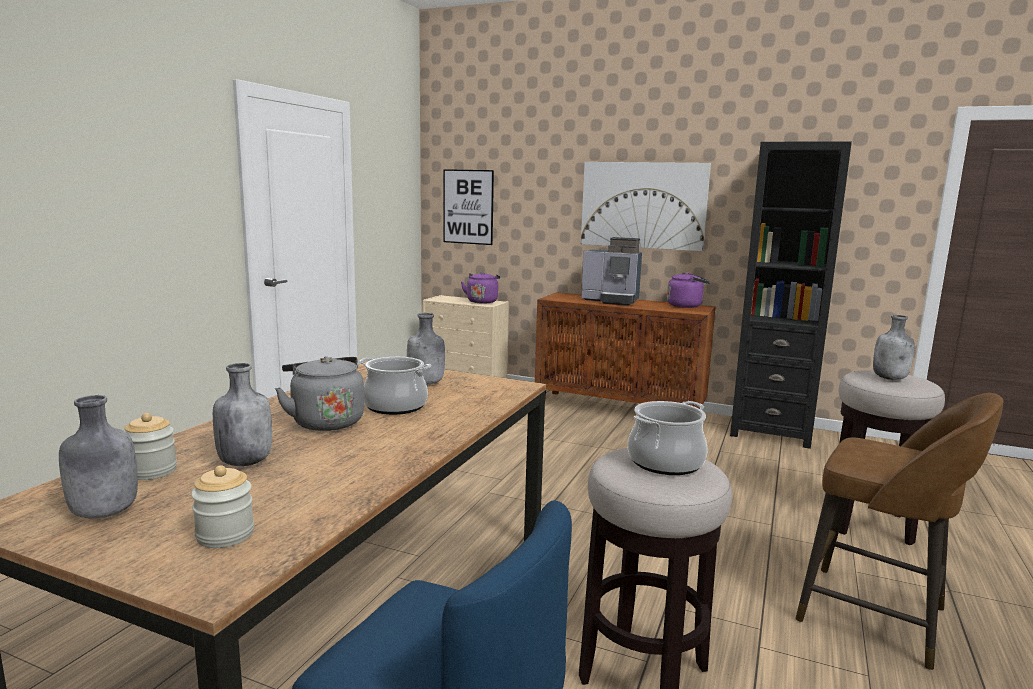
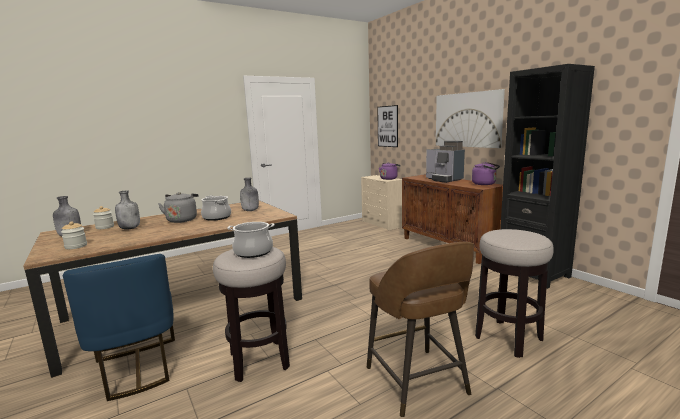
camera: 35 degrees right, 0 degrees up
(890, 378) = (512, 235): grey bottle -> none

